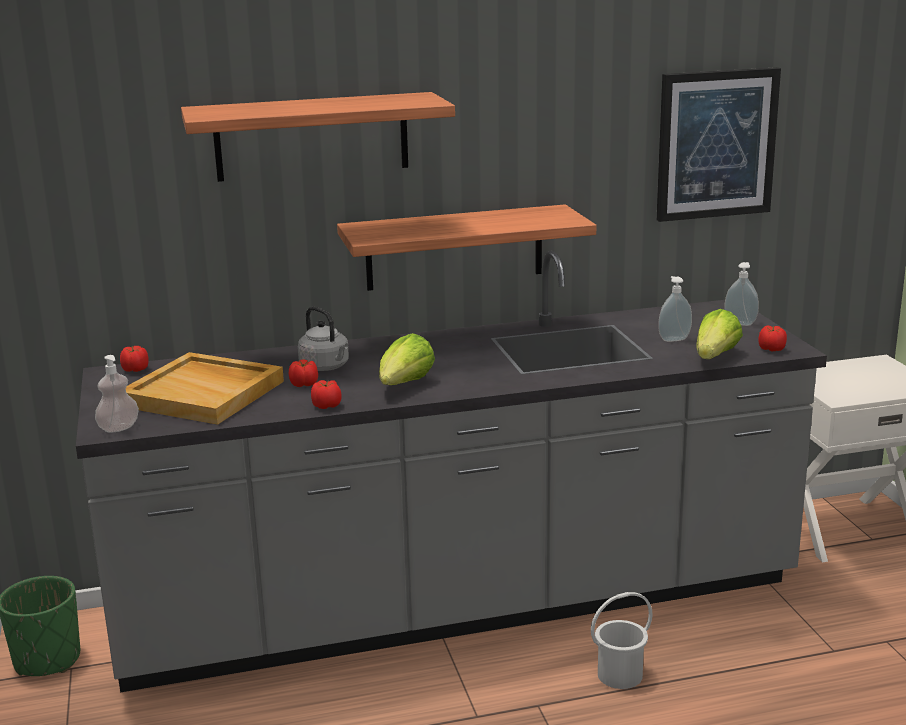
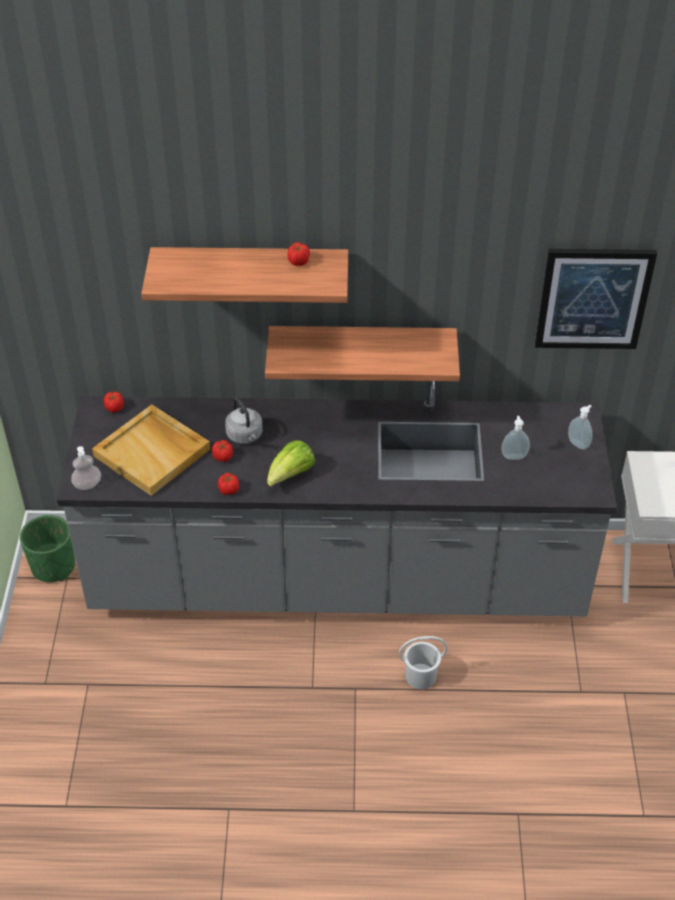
camera: 15 degrees right, 25 degrees up
(715, 357) = (531, 489): lettuce -> none
(771, 349) = (579, 489): tomato -> tomato (298, 262)

